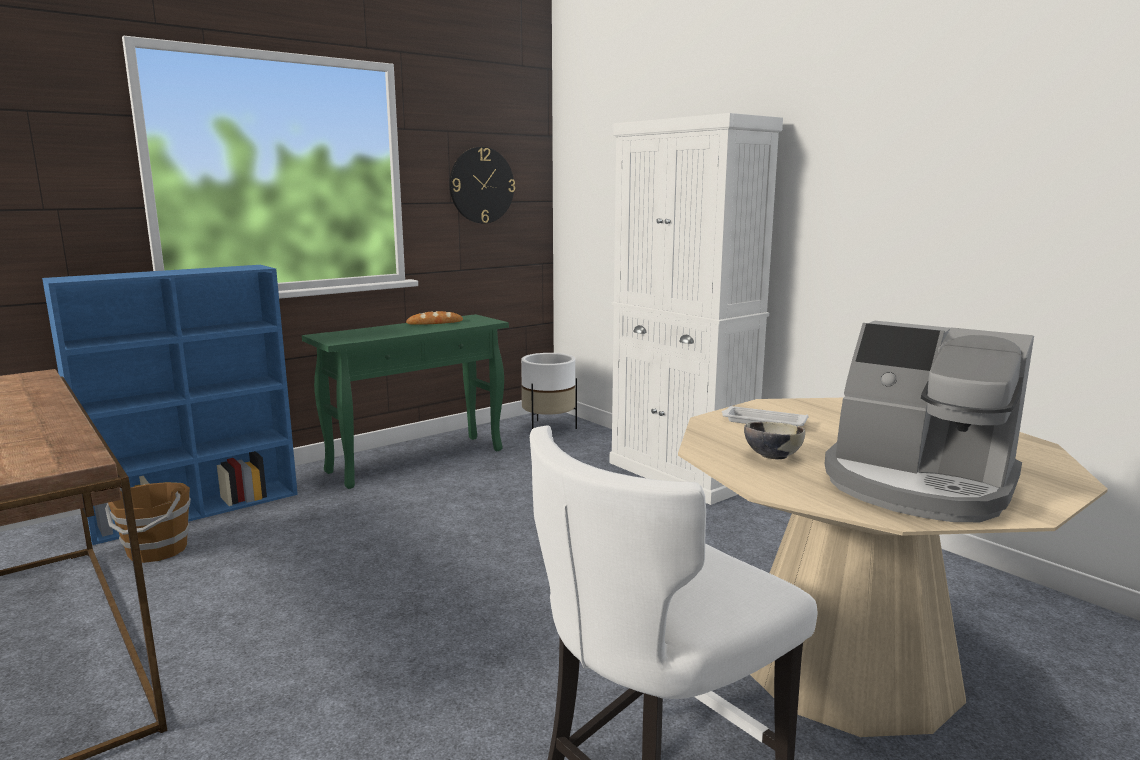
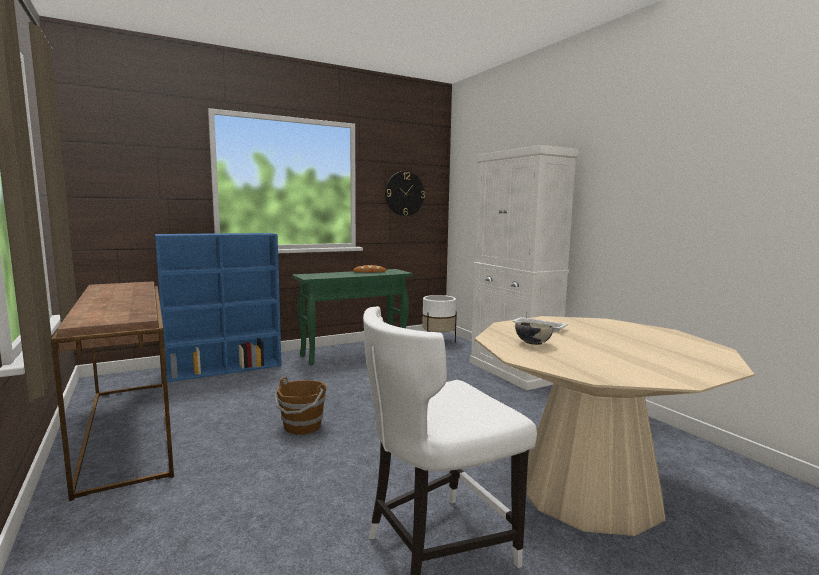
camera: 10 degrees right, 5 degrees down
(156, 550) = (197, 388): brown bucket -> brown bucket (302, 427)
(917, 485) = (619, 363): coffee machine -> none

